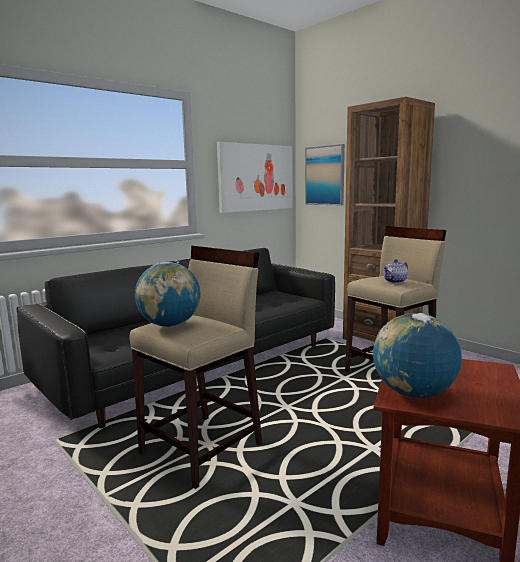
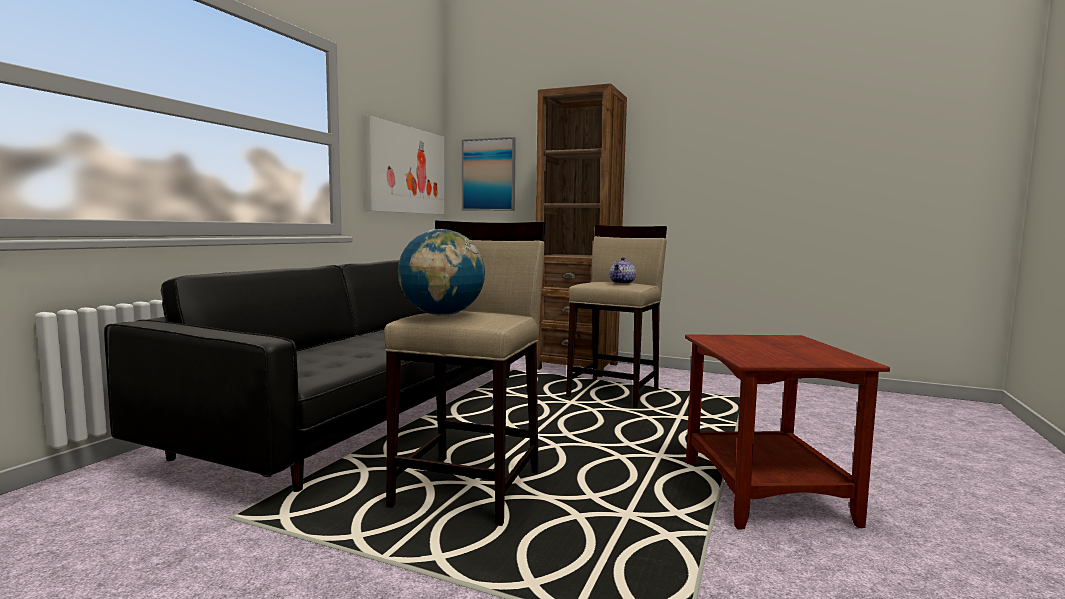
camera: 25 degrees left, 5 degrees down
(413, 394) = (759, 356): globe -> none

